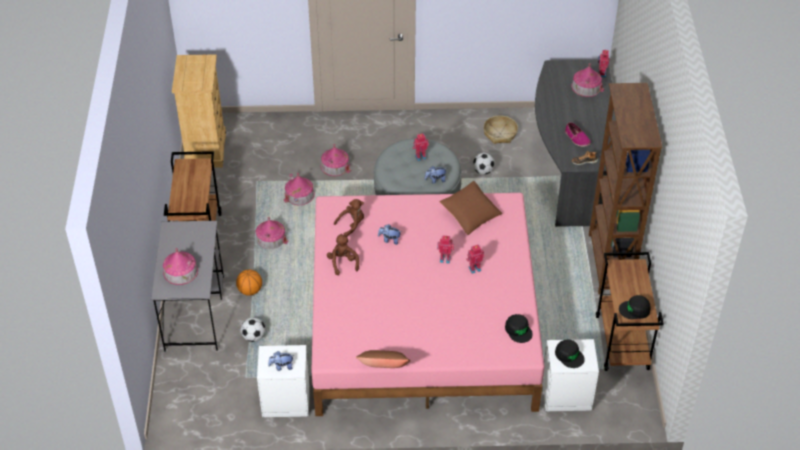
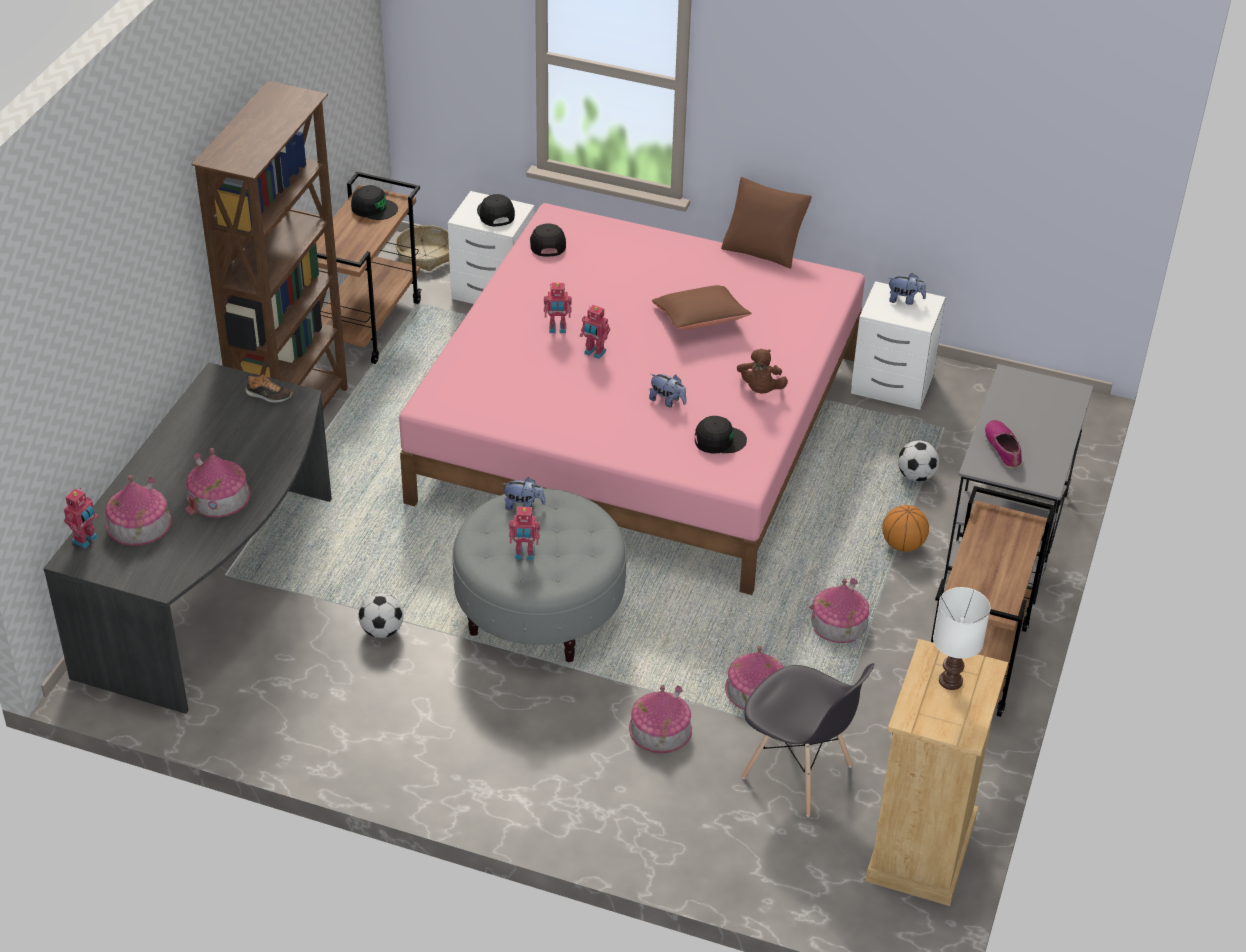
camera: 160 degrees left, 5 degrees down
(180, 271) = (1038, 410): toy house -> toy house (218, 496)
(195, 76) = (949, 681): none -> white table lamp
(267, 164) = (798, 773): none -> grey chair
(351, 225) = (719, 440): brown plush toy -> black cap
(470, 214) = (511, 403): brown pillow -> brown pillow (700, 320)
(500, 134) = (295, 696): basket -> basket (425, 255)
(577, 138) = (246, 435): shoe -> shoe (1003, 448)

